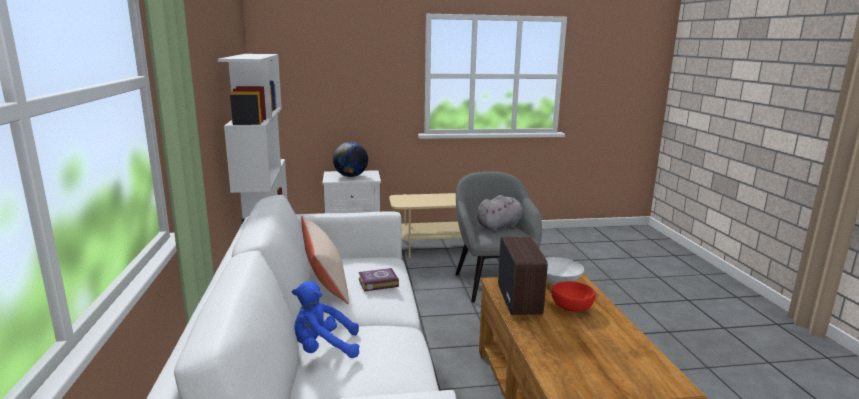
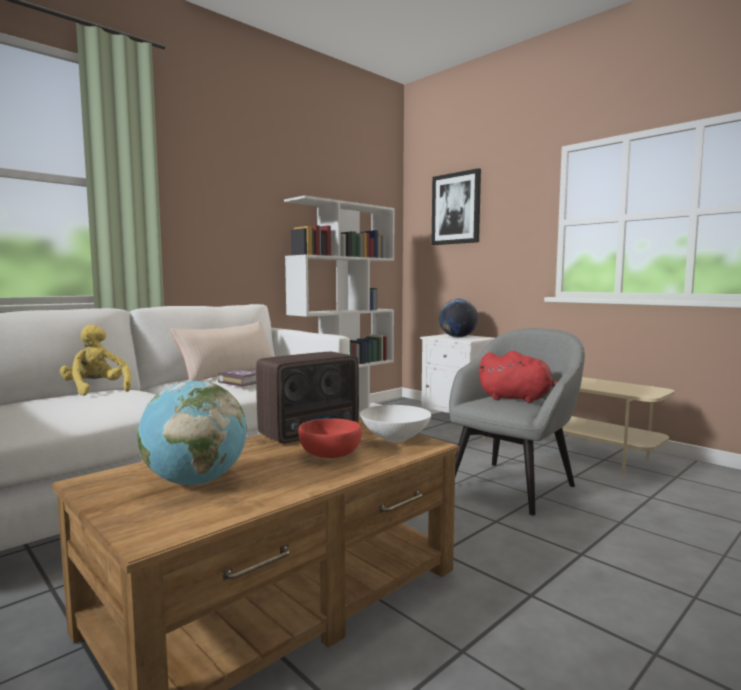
camera: 55 degrees right, 10 degrees down
(321, 52) = (456, 208): none -> picture
(323, 349) = (96, 390): blue plush toy -> yellow plush toy
(500, 226) = (518, 399): grey plush toy -> red plush toy
(595, 357) = (195, 482): none -> globe

